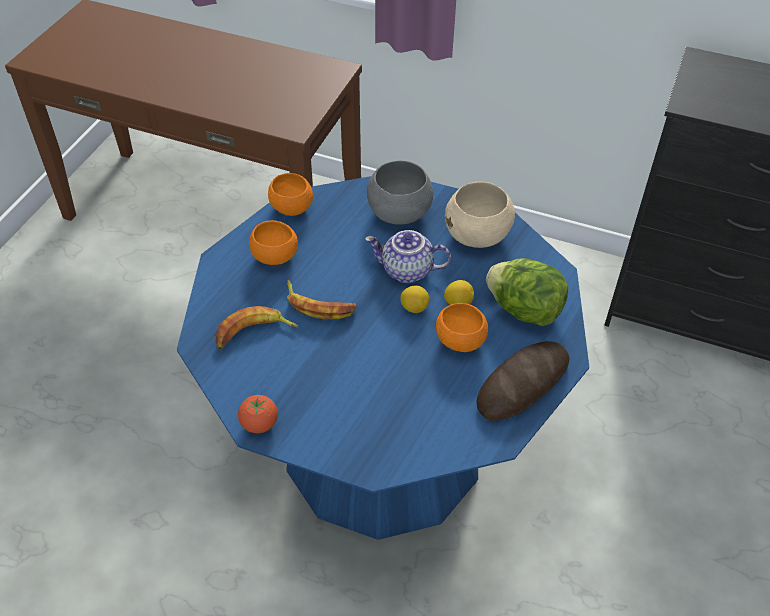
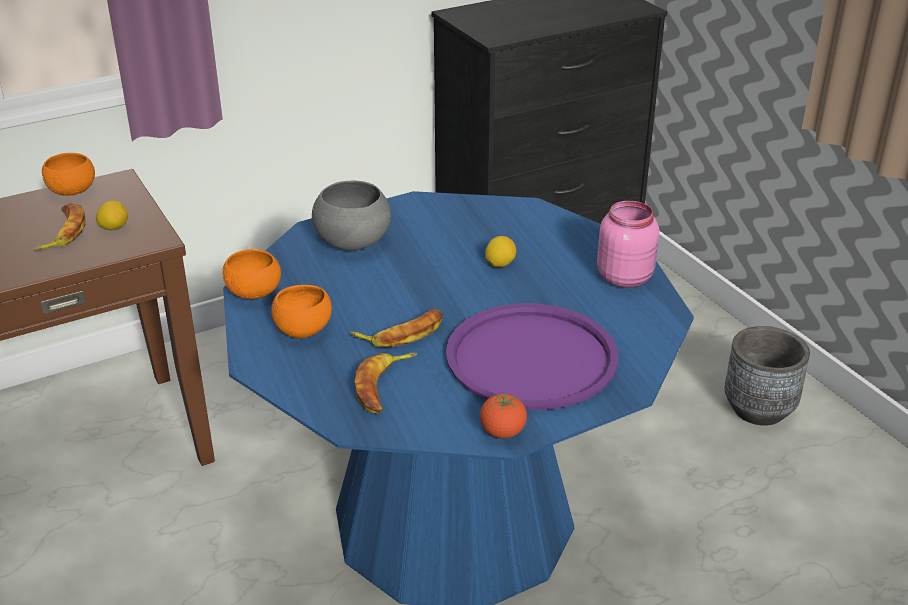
camera: 50 degrees left, 15 degrees down
(260, 90) = (63, 233): none -> banana
(358, 390) = (531, 358): none -> purple tray
(406, 271) = (428, 271): teapot -> none
(414, 308) = (476, 287): lemon -> lemon (114, 228)
(460, 341) = (543, 283): orange bowl -> orange bowl (72, 191)
(478, 236) = (438, 220): beige bowl -> none
(522, 384) = (625, 277): bread -> pink jar
(524, 310) = (550, 239): lettuce -> none
(701, 571) = (759, 409): none -> grey planter

